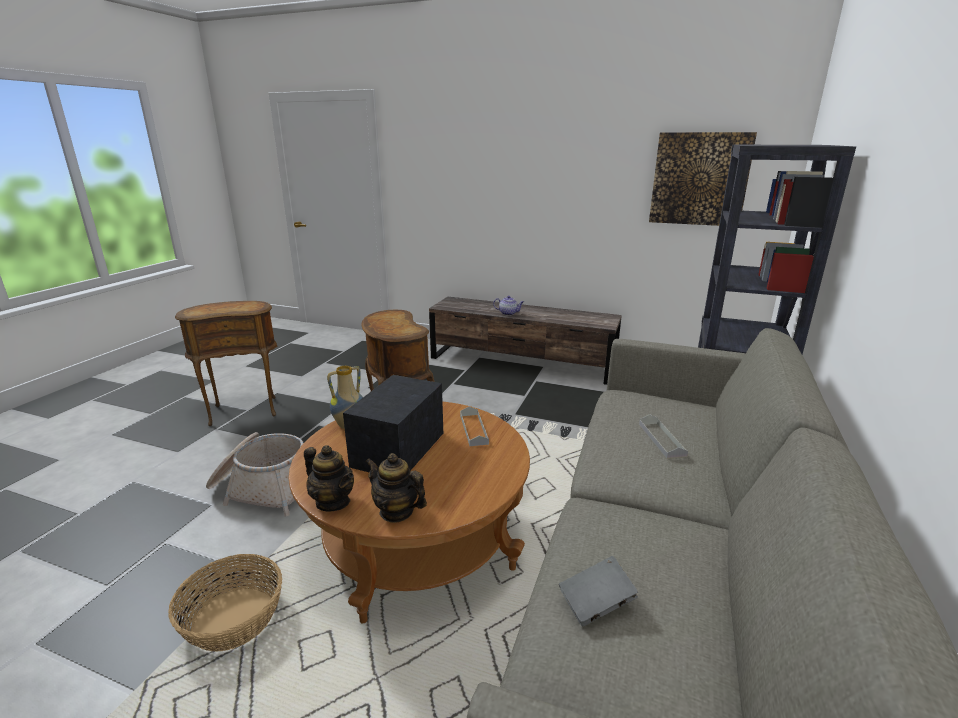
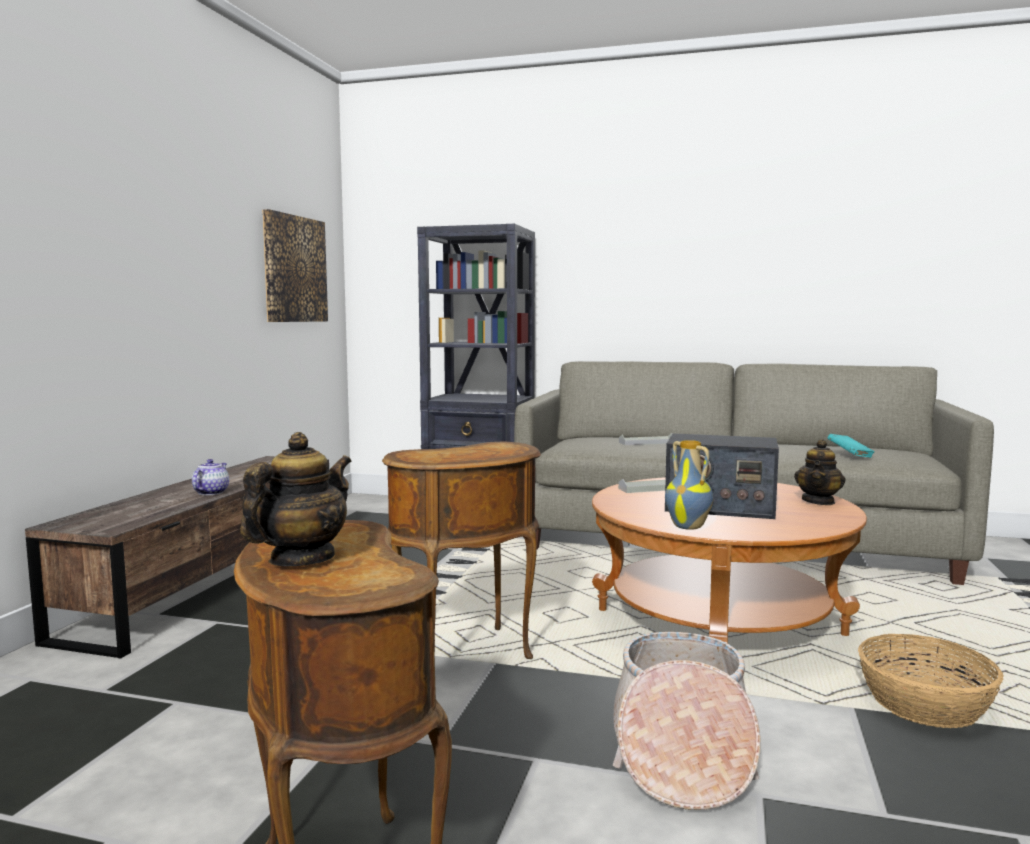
camera: 95 degrees left, 15 degrees down
(333, 502) = (837, 518): teapot -> teapot (301, 559)
(596, 603) = (850, 455): grey book -> turquoise book

